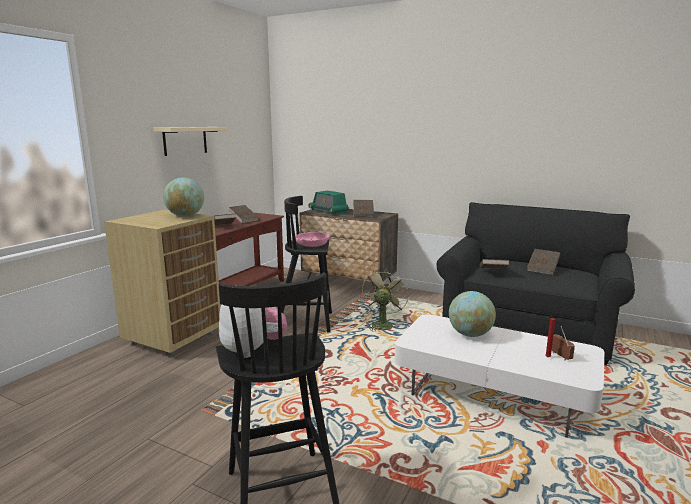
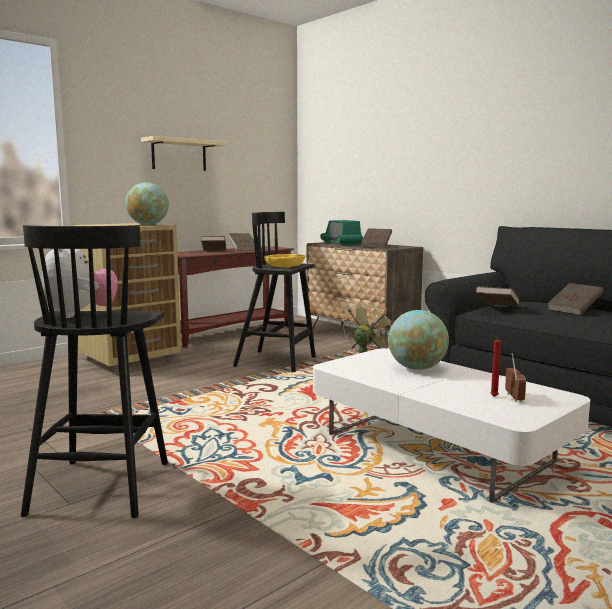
camera: 20 degrees right, 5 degrees down
(312, 244) = (284, 266): pink bowl -> yellow bowl

